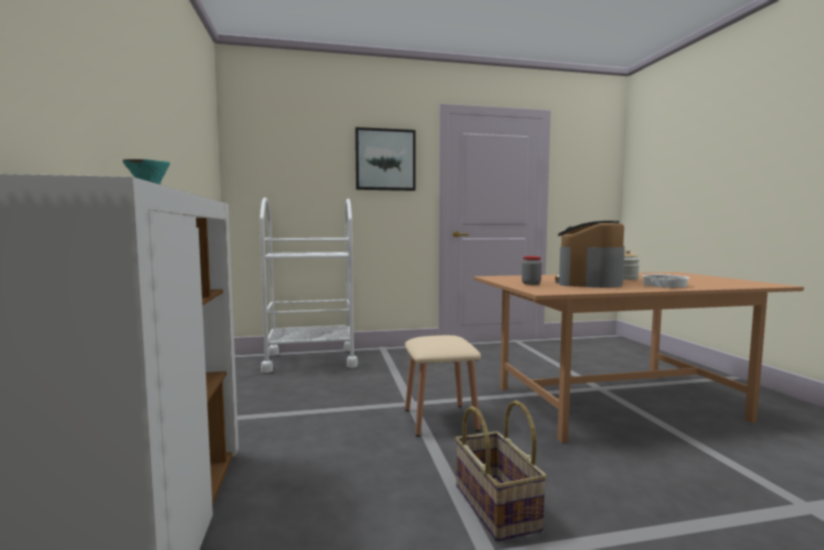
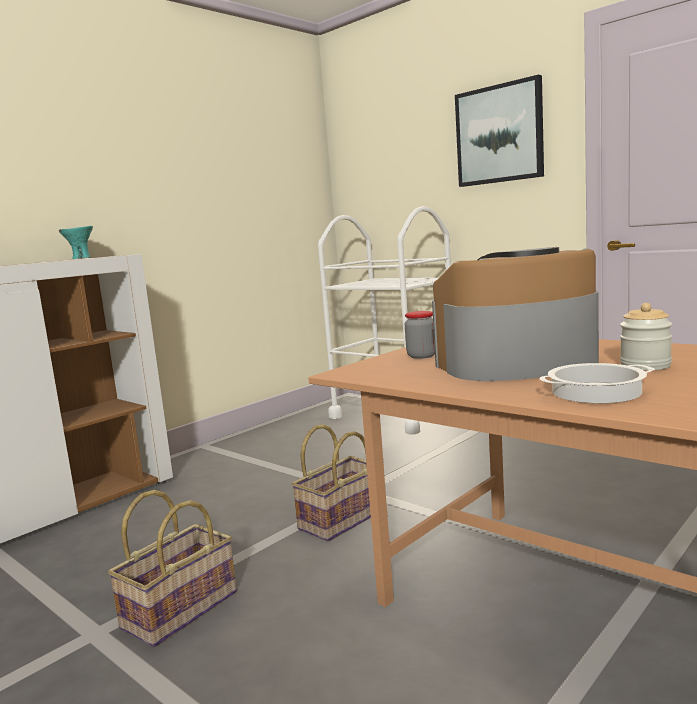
camera: 55 degrees right, 5 degrees up
(440, 419) = (341, 519): beige stool -> basket

